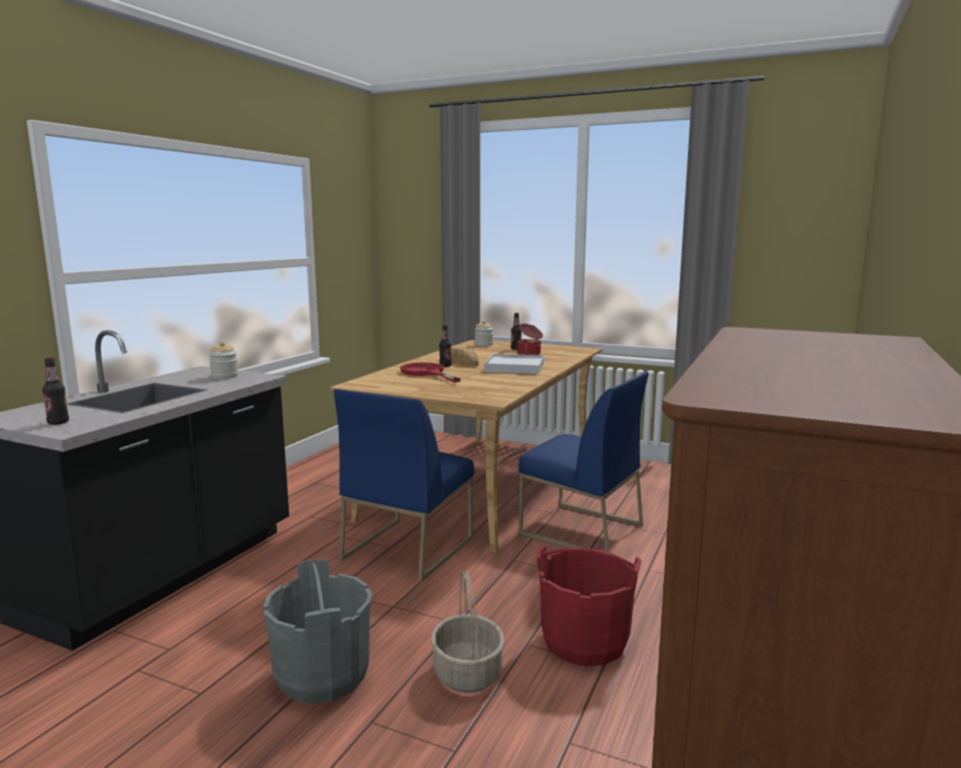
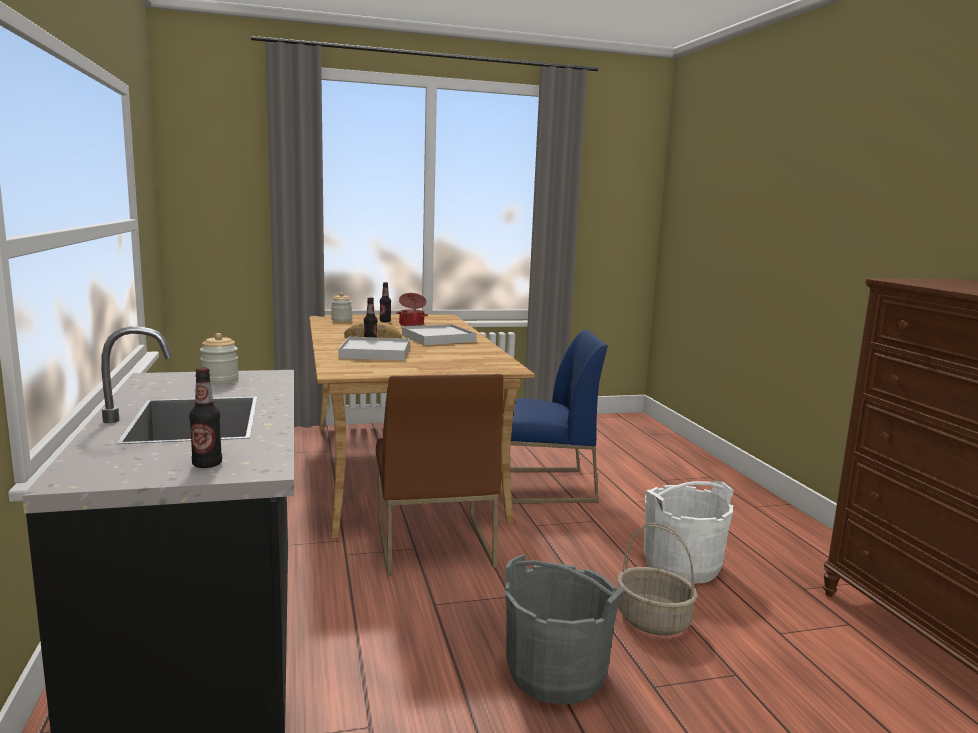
camera: 40 degrees left, 0 degrees up
(407, 548) = (432, 544): blue chair -> brown chair
(426, 373) = (375, 353): red frying pan -> white tray
(584, 642) = (682, 566): red bucket -> white bucket

